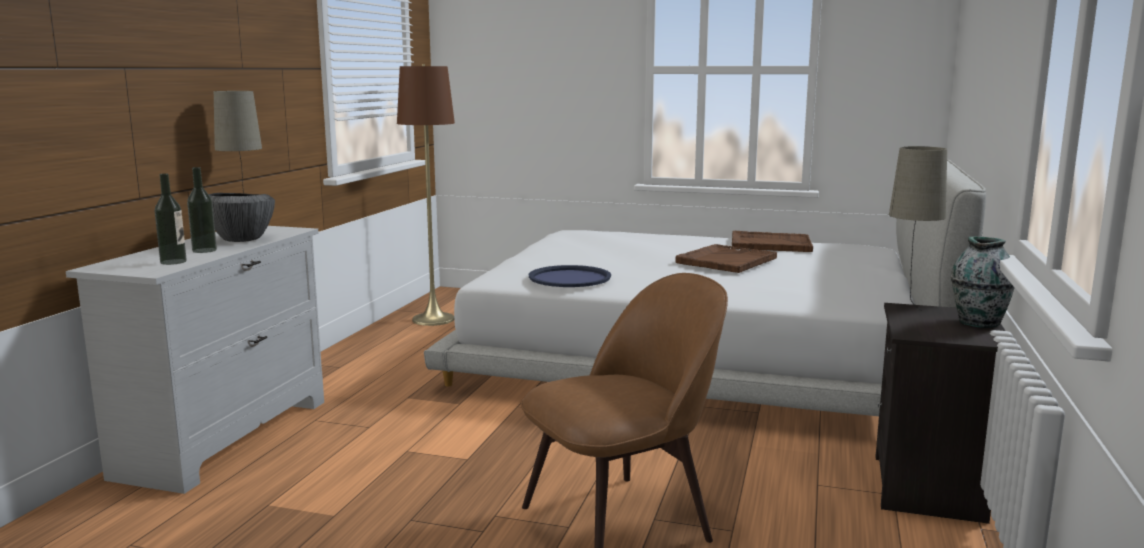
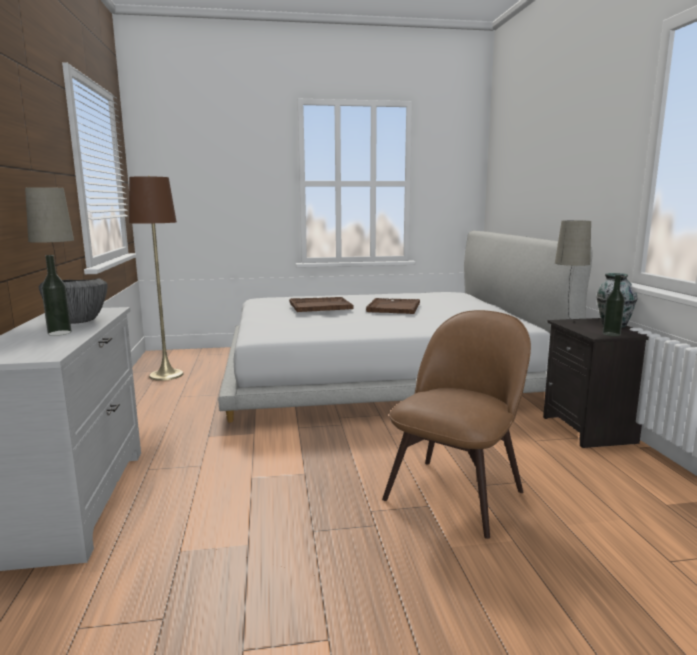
camera: 25 degrees left, 0 degrees up
(173, 262) = (48, 345): bottle -> bottle (611, 334)
(569, 278) = (313, 328): blue tray -> none
(770, 244) = (399, 295): brown tray -> brown tray (319, 306)

